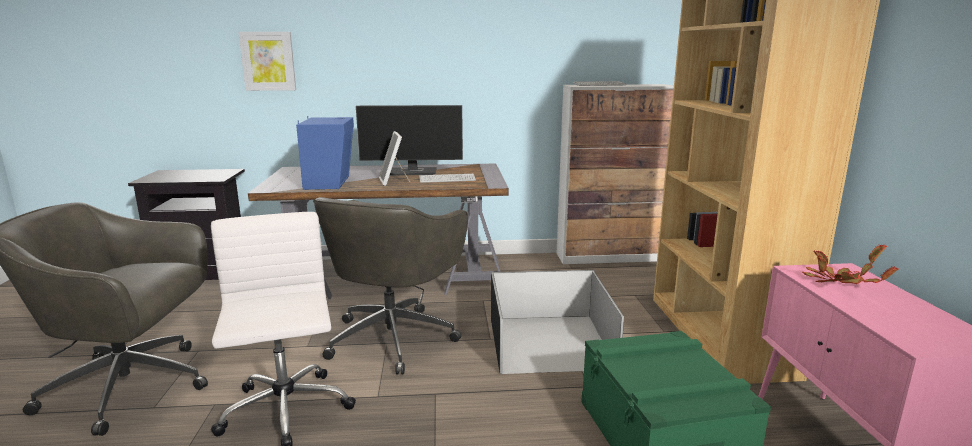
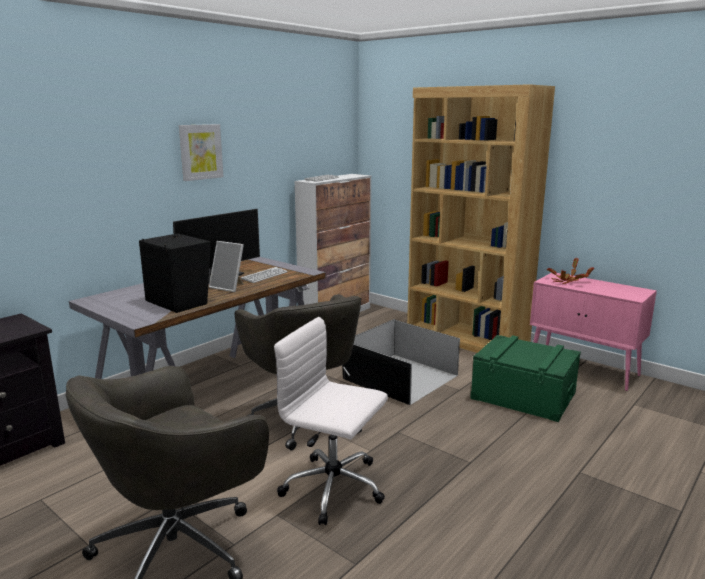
camera: 45 degrees left, 0 degrees up
(268, 61) = (43, 184): picture -> picture (200, 152)
(330, 182) = (178, 301): blue speaker -> black speaker

